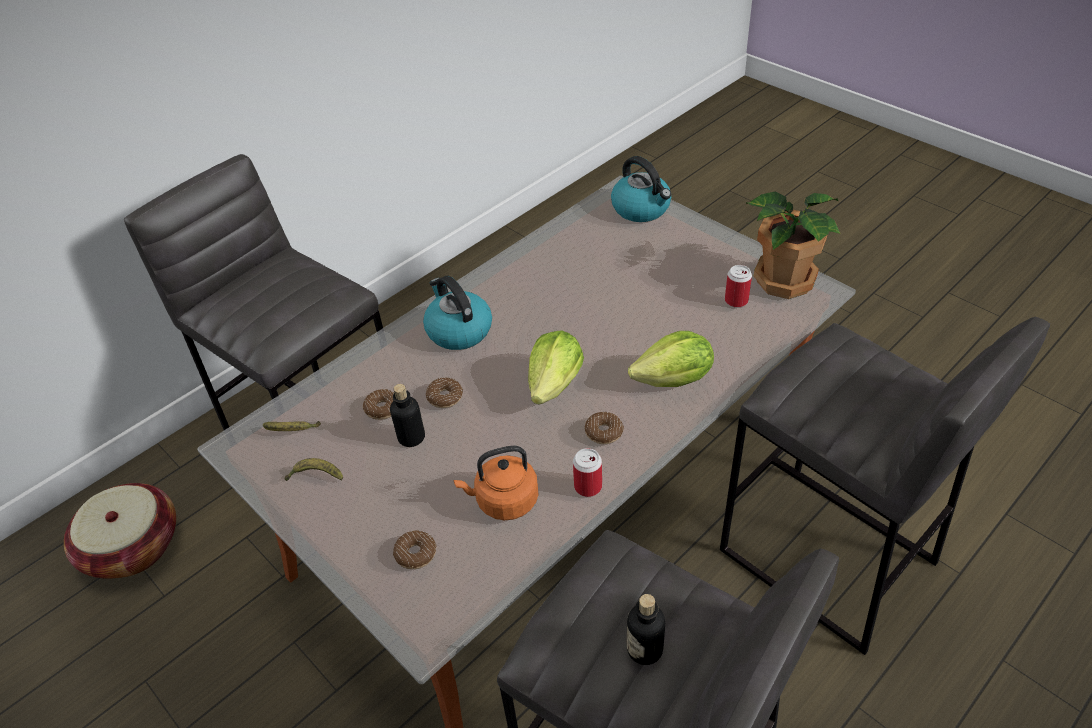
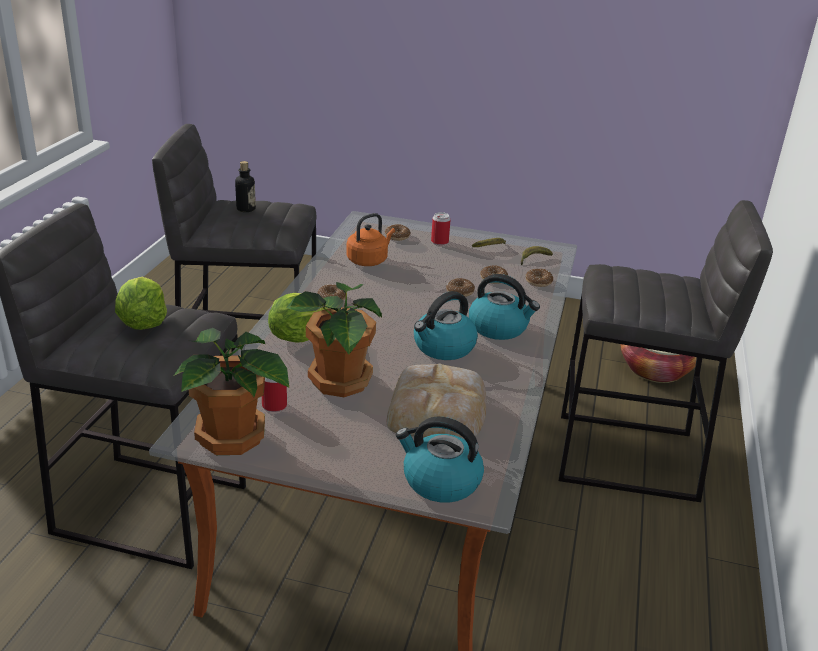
camera: 145 degrees right, 15 degrees down
(338, 386) = (538, 282): none -> donut
(411, 437) = (456, 271): bottle -> none
(537, 321) = (443, 347): none -> kettle
(555, 384) = (389, 314): lettuce -> lettuce (143, 323)
(588, 486) = (322, 275): can -> can (439, 242)
(598, 259) = (438, 410): none -> bread
(665, 309) = (339, 382): none -> potted plant

